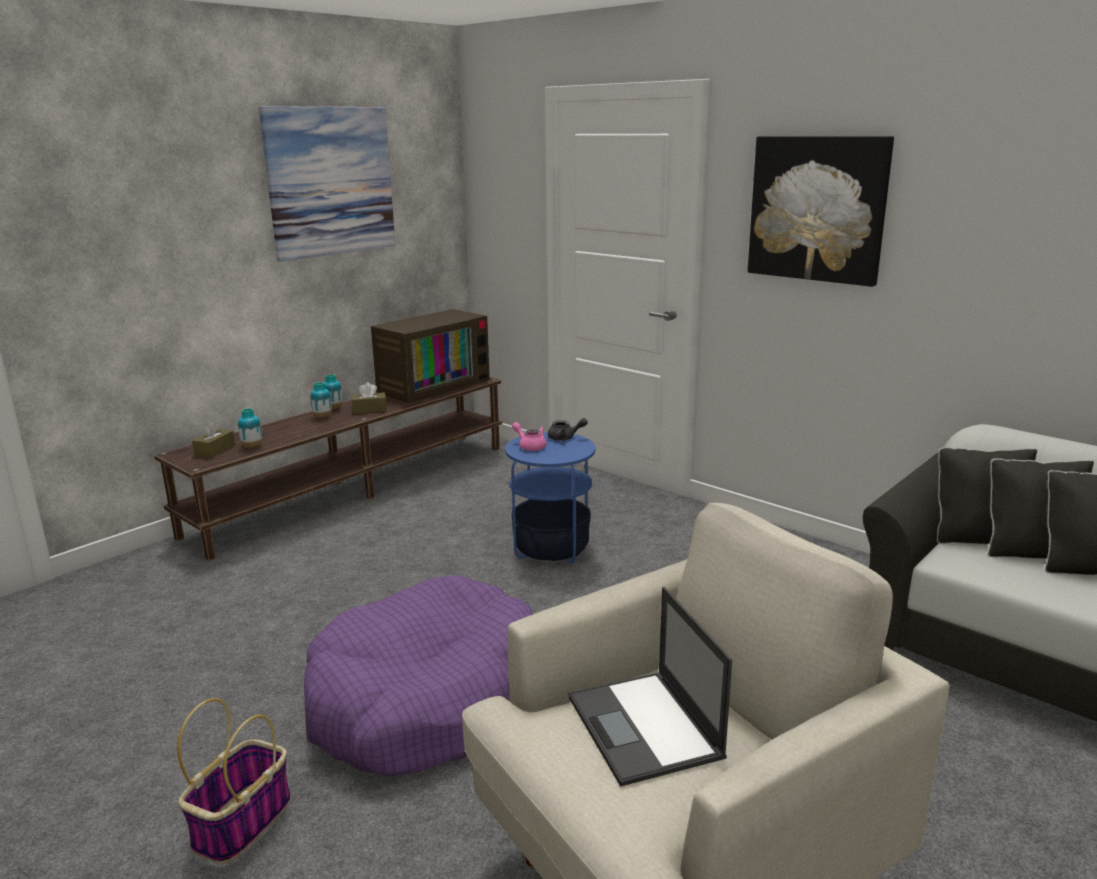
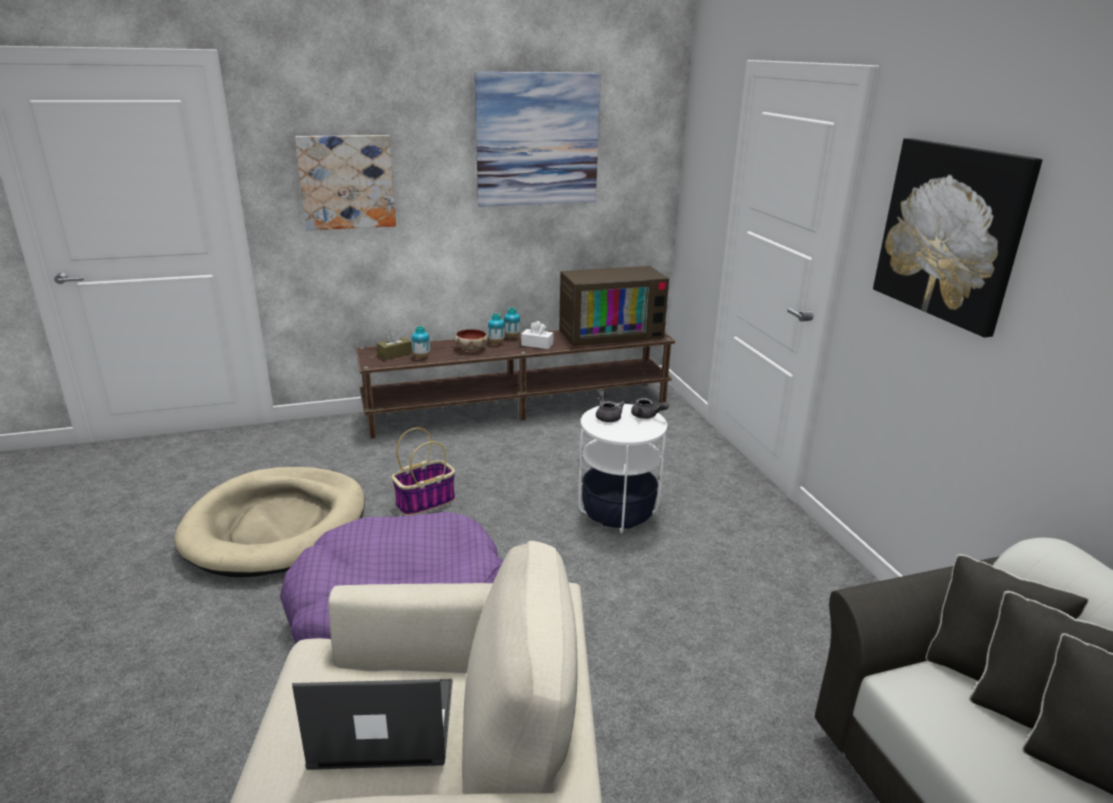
camera: 30 degrees right, 5 degrees up
(123, 245) = (347, 182): none -> picture
(186, 677) = (277, 526): none -> beige dog bed
(243, 822) = (210, 651): basket -> basket (425, 502)
(300, 427) = (470, 349): none -> bowl
(369, 409) = (537, 345): brown tissue box -> white tissue box
(530, 446) = (607, 416): pink teapot -> grey teapot
(551, 549) = (618, 514): blue side table -> white side table
(645, 728) = (381, 724): laptop -> laptop turned 75 degrees clockwise

